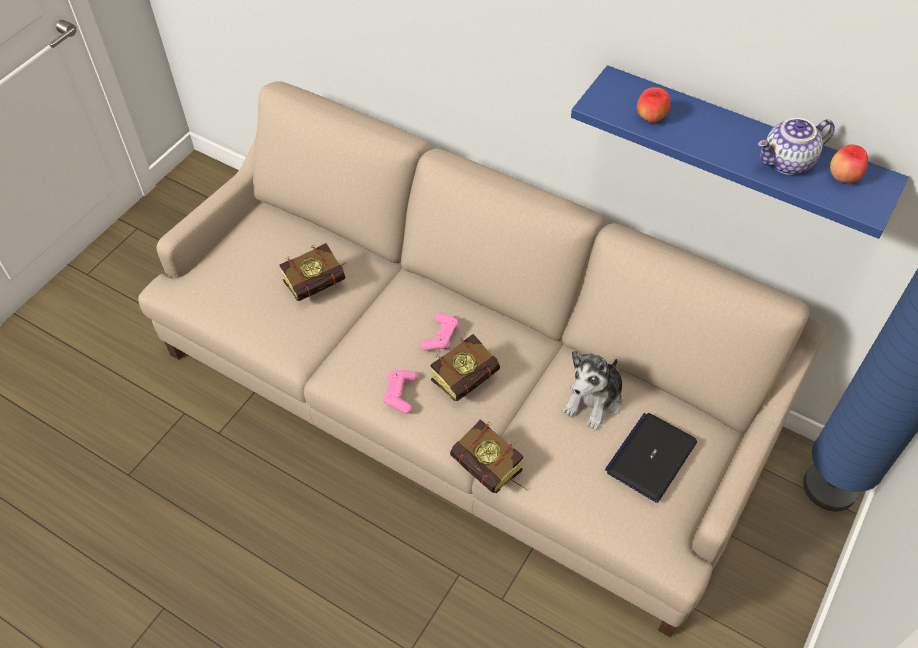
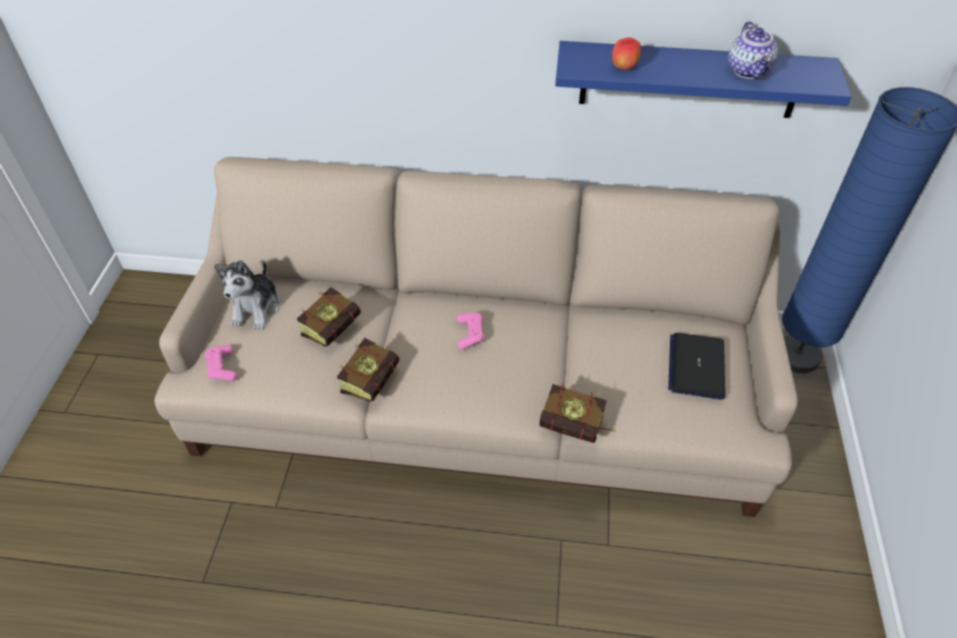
camera: 25 degrees left, 5 degrees down
(400, 394) = (462, 393): pink game controller -> pink game controller (222, 367)
(470, 376) = (514, 356): book -> book (374, 377)
(594, 400) = (625, 339): plush toy -> plush toy (257, 308)
(787, 163) = (749, 71): teapot -> teapot turned 45 degrees counterclockwise
(843, 178) = (795, 70): apple -> none

